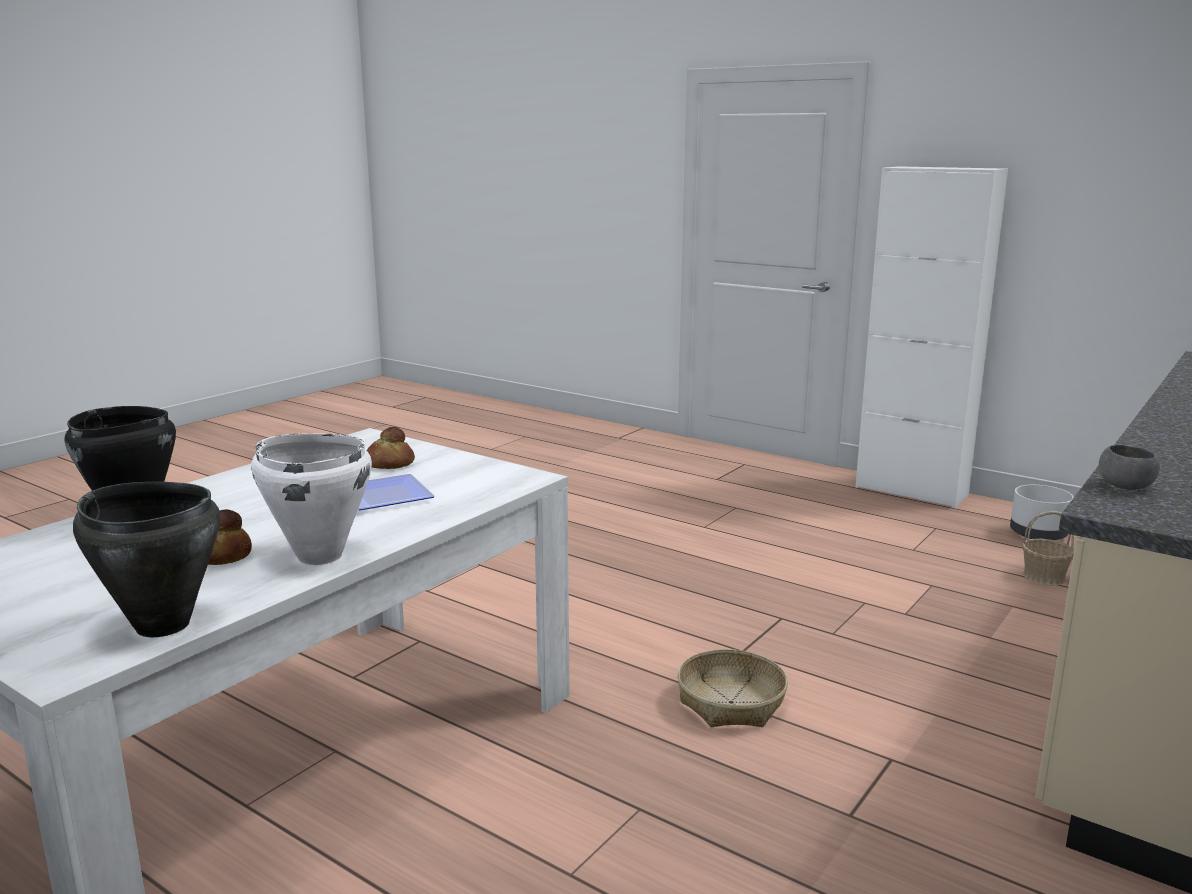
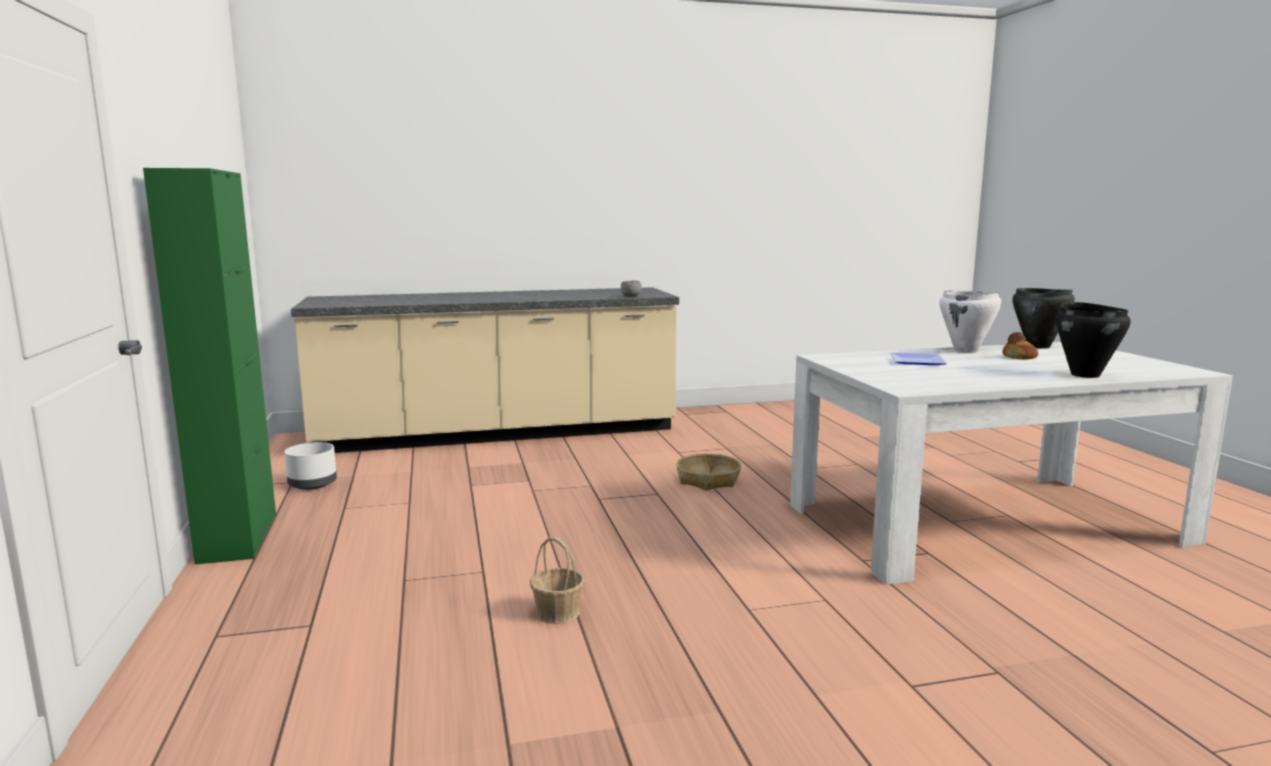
camera: 140 degrees left, 5 degrees down
(389, 464) = (902, 373): bread -> none
(911, 491) = (238, 537): white cabinet -> green cabinet
(1044, 577) = (404, 469): basket -> basket (558, 612)

